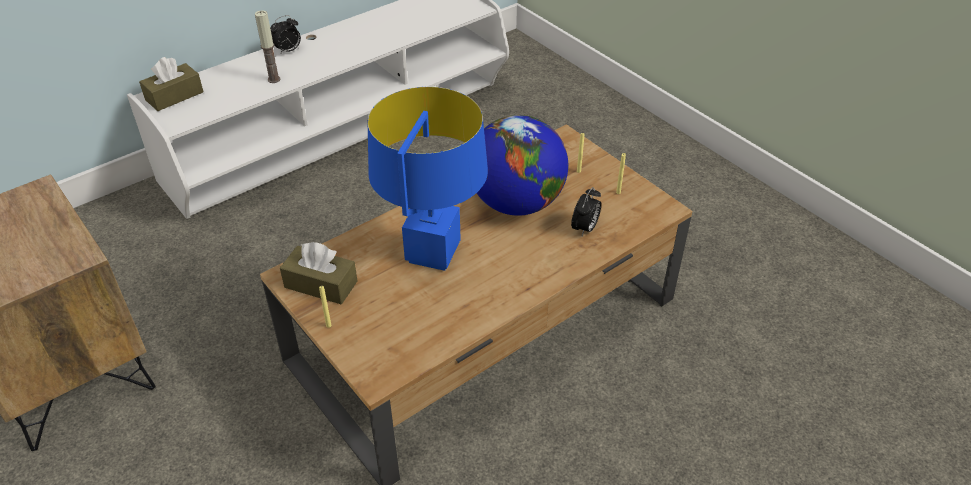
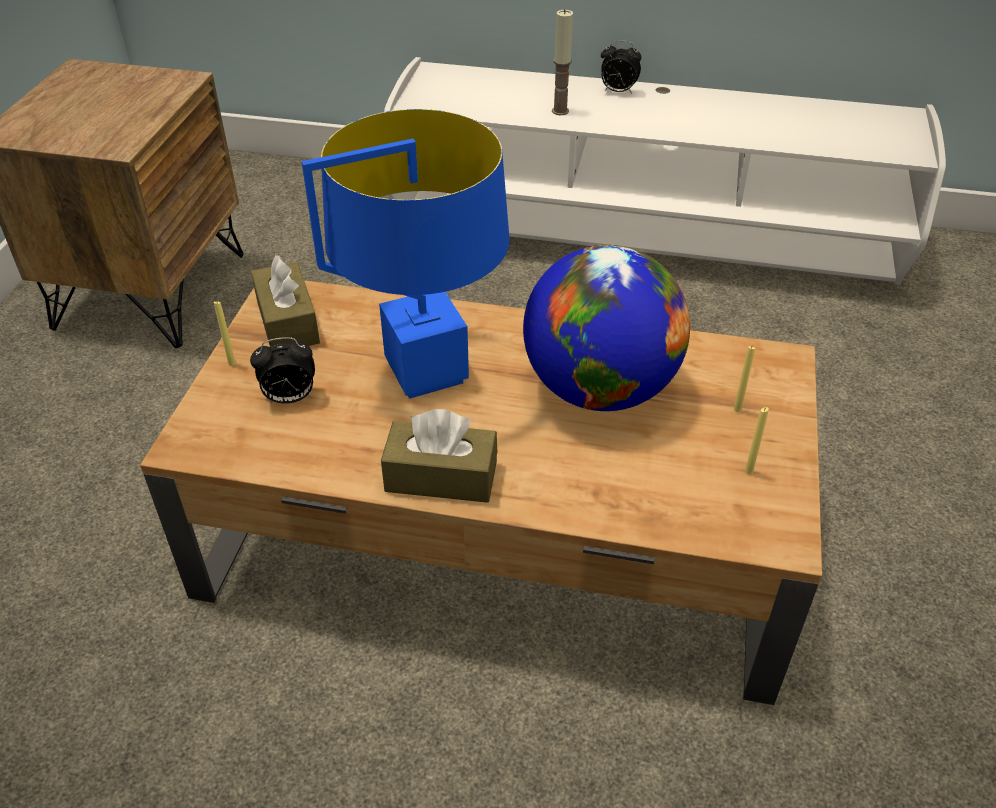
camera: 50 degrees right, 0 degrees up
(174, 96) = (452, 79): brown tissue box -> brown tissue box (441, 477)
(585, 229) = (632, 479): alarm clock -> alarm clock (289, 398)

